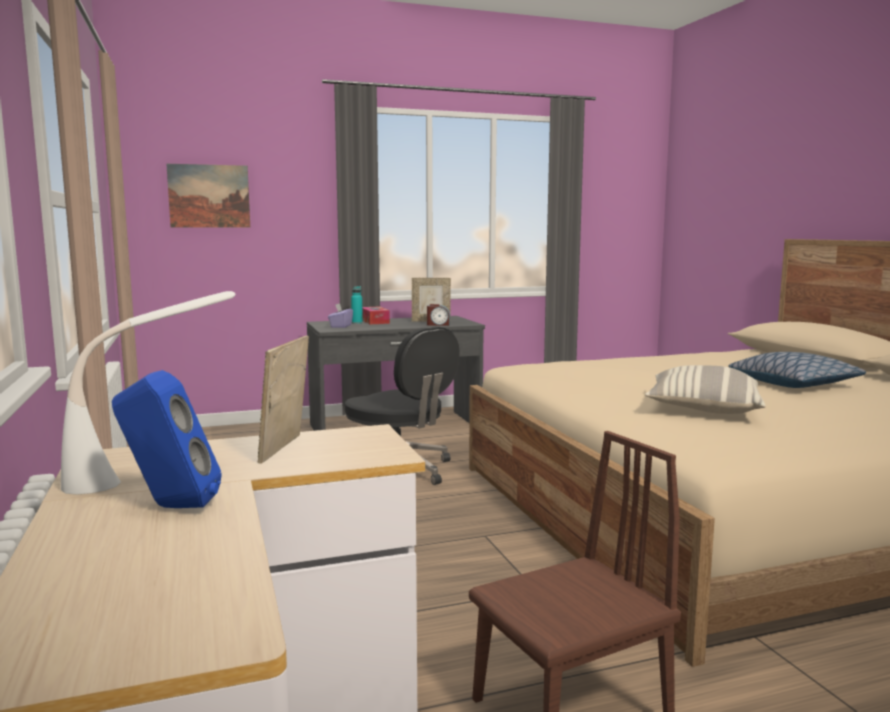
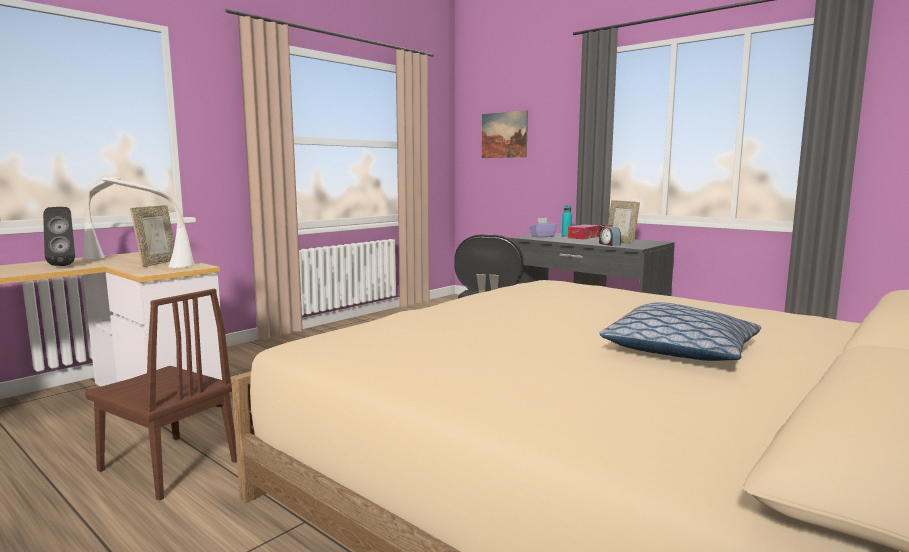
camera: 60 degrees right, 0 degrees up
(170, 507) = (63, 265): blue speaker -> black speaker
(286, 449) = (157, 263): picture frame -> picture frame turned 120 degrees clockwise
(369, 452) = (154, 270): none -> white table lamp
(703, 409) = (467, 330): pillow -> none

